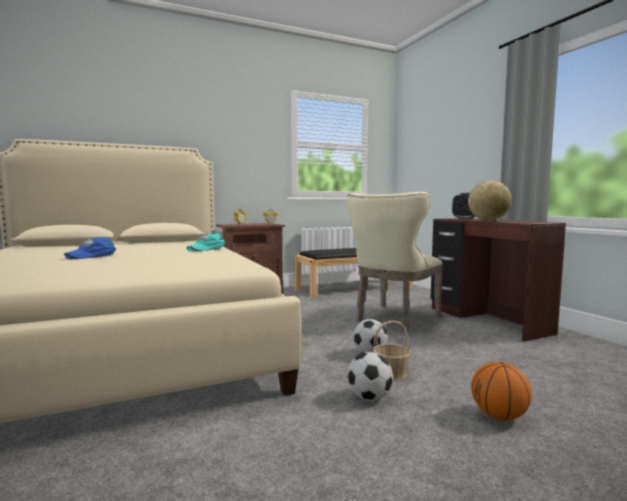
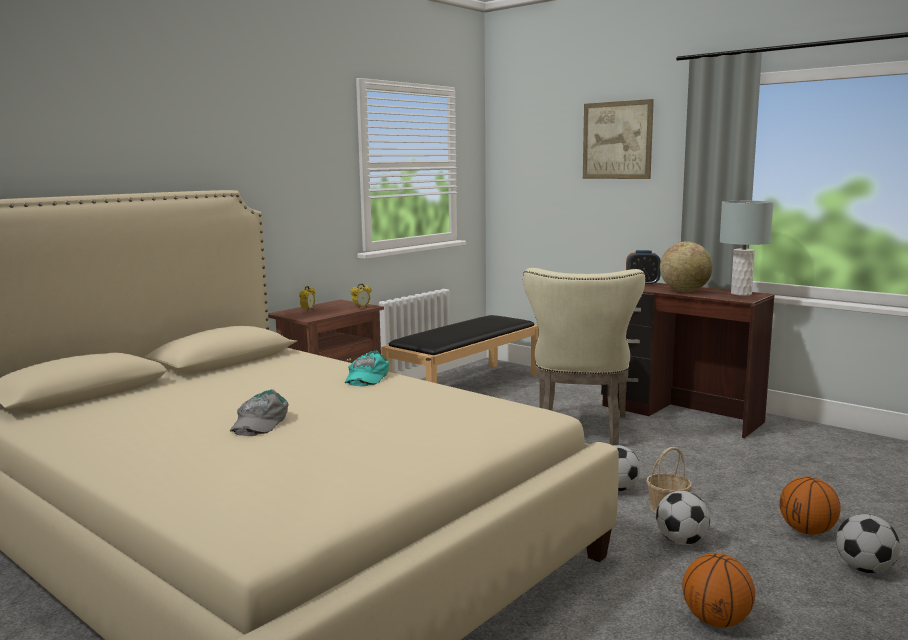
camera: 25 degrees left, 5 degrees up
(92, 255) = (259, 422): blue cap -> grey cap
(311, 464) = (716, 621): none -> basketball
(464, 119) = (617, 140): none -> picture
(524, 463) = (865, 569): none -> football
(534, 221) = (741, 293): none -> grey table lamp

